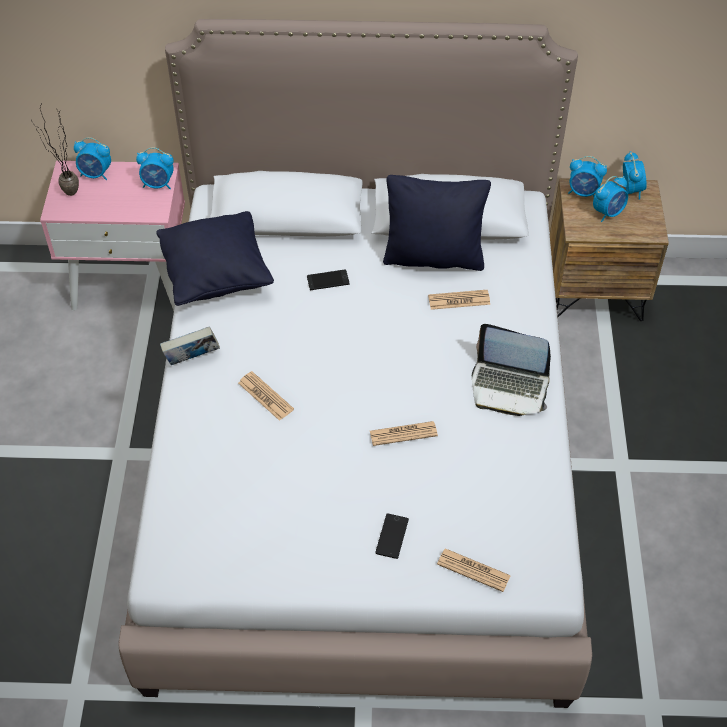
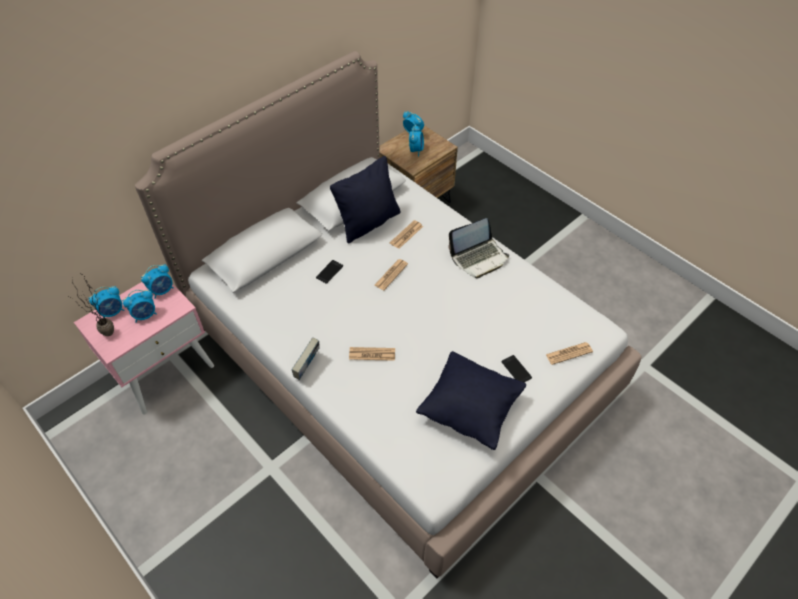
camera: 45 degrees left, 0 degrees up
(216, 276) = (265, 314): black pillow -> black pillow (470, 410)
(403, 434) = (460, 317): newspaper -> newspaper (391, 275)
(583, 192) = (394, 148): alarm clock -> alarm clock (145, 315)

